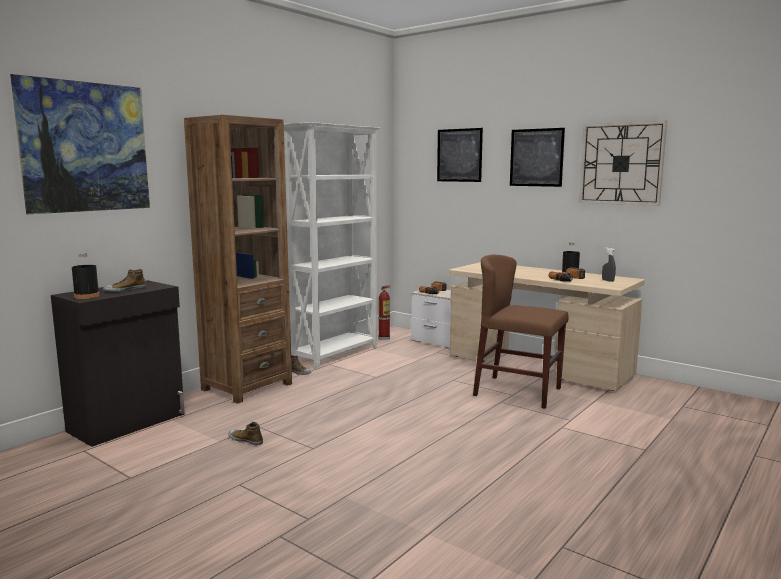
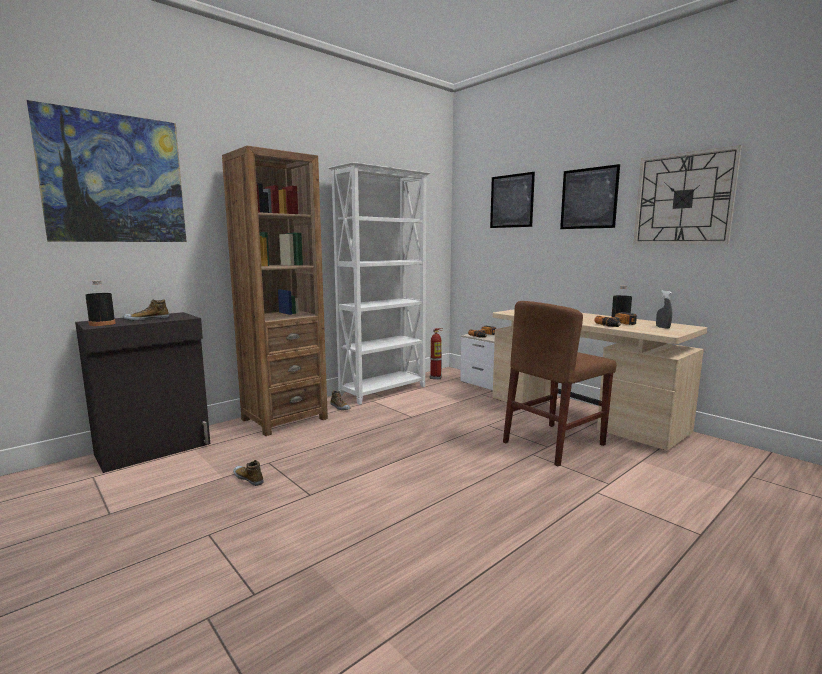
camera: 10 degrees right, 0 degrees up
(517, 392) = (554, 443): brown chair -> brown chair turned 75 degrees counterclockwise

